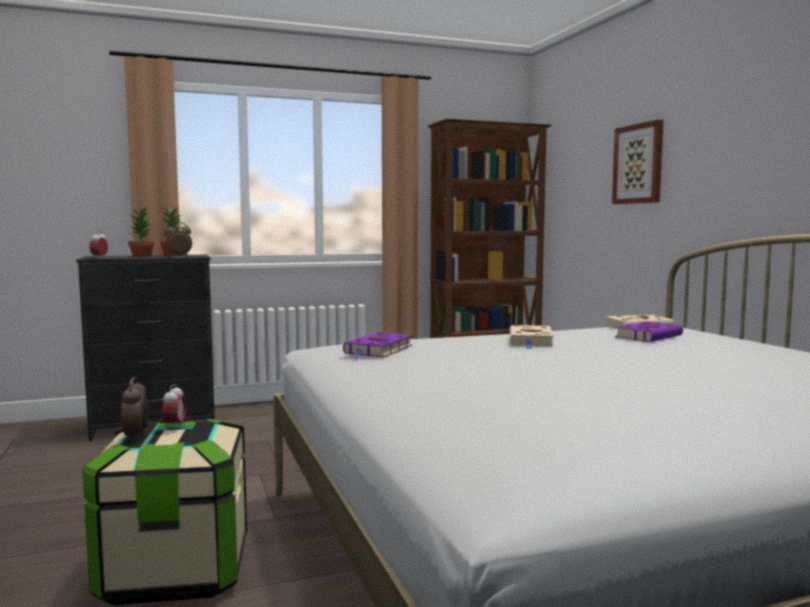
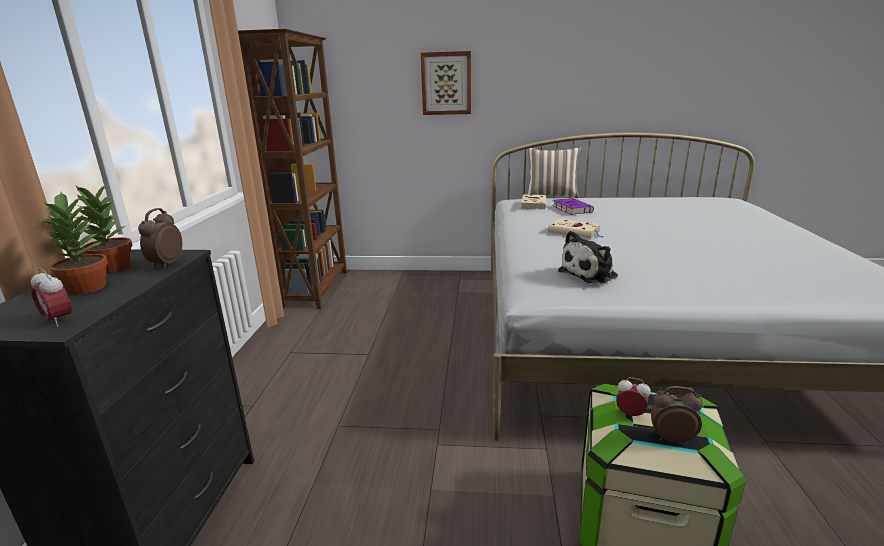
camera: 65 degrees left, 15 degrees up
(378, 350) = (590, 274): purple book -> plush toy
(726, 332) = (552, 196): none -> pillow

